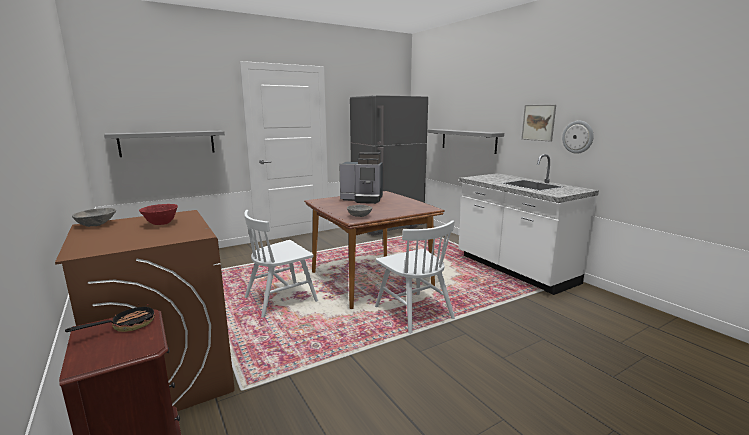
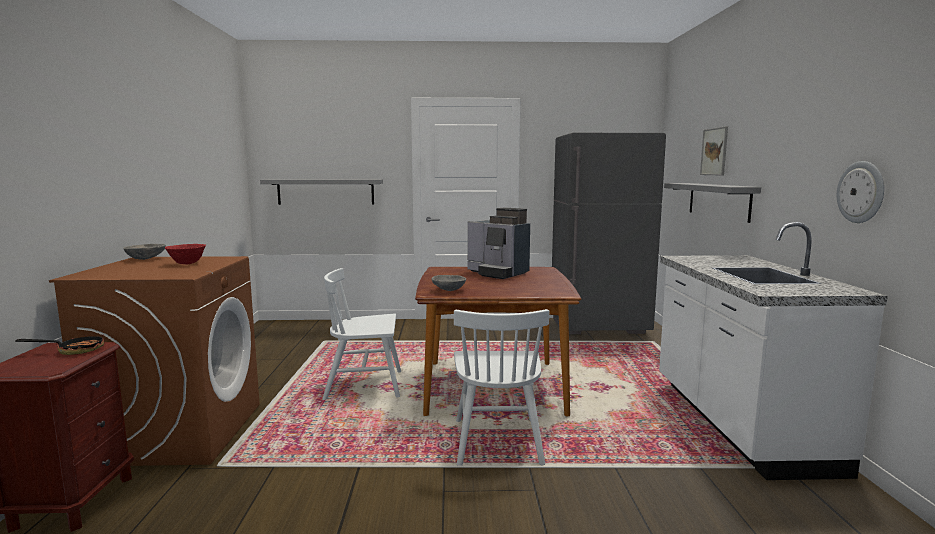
camera: 30 degrees right, 5 degrees down
(538, 122) = (805, 168): picture -> picture (714, 151)

